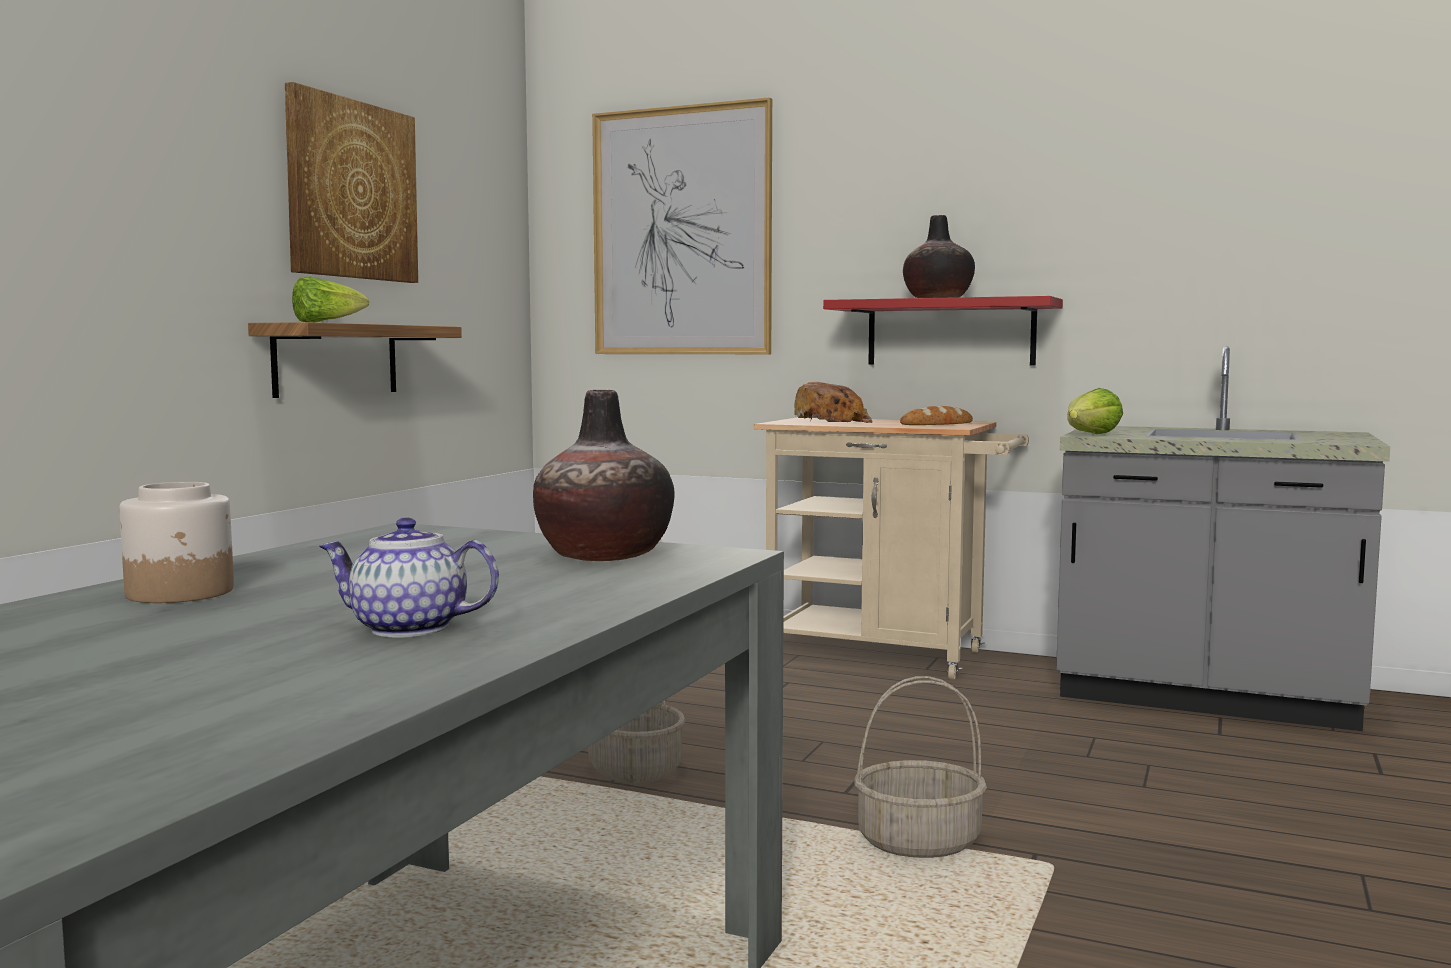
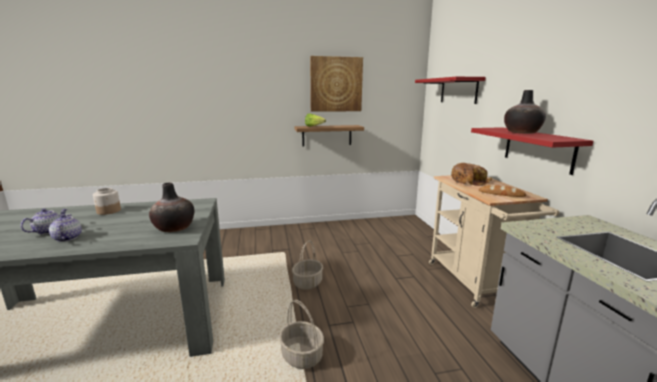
camera: 55 degrees right, 10 degrees up
(227, 647) = (48, 231): none -> teapot
(681, 232) = (458, 90): picture -> red shelf
(1091, 435) = (525, 226): lettuce -> none

